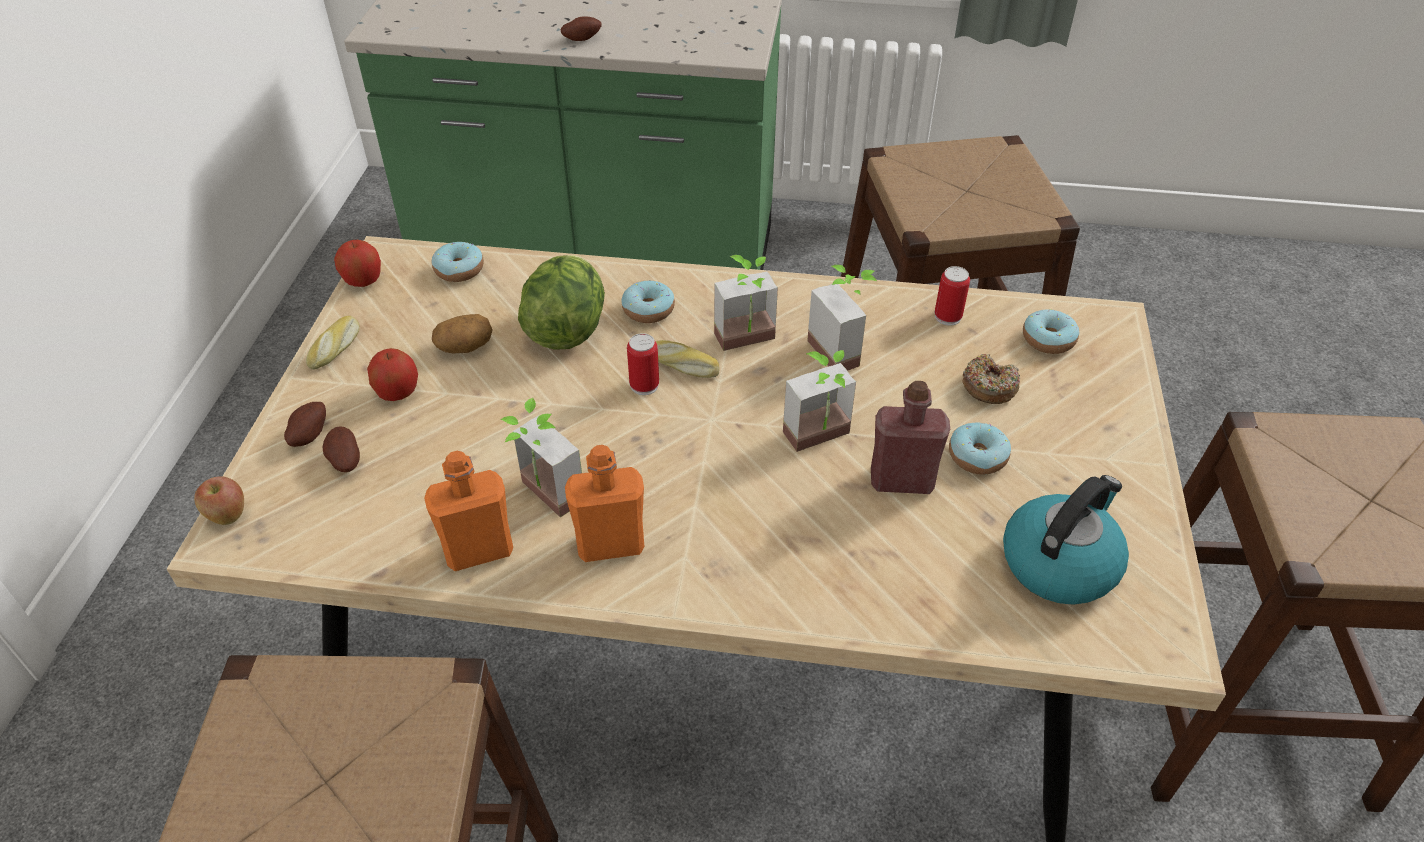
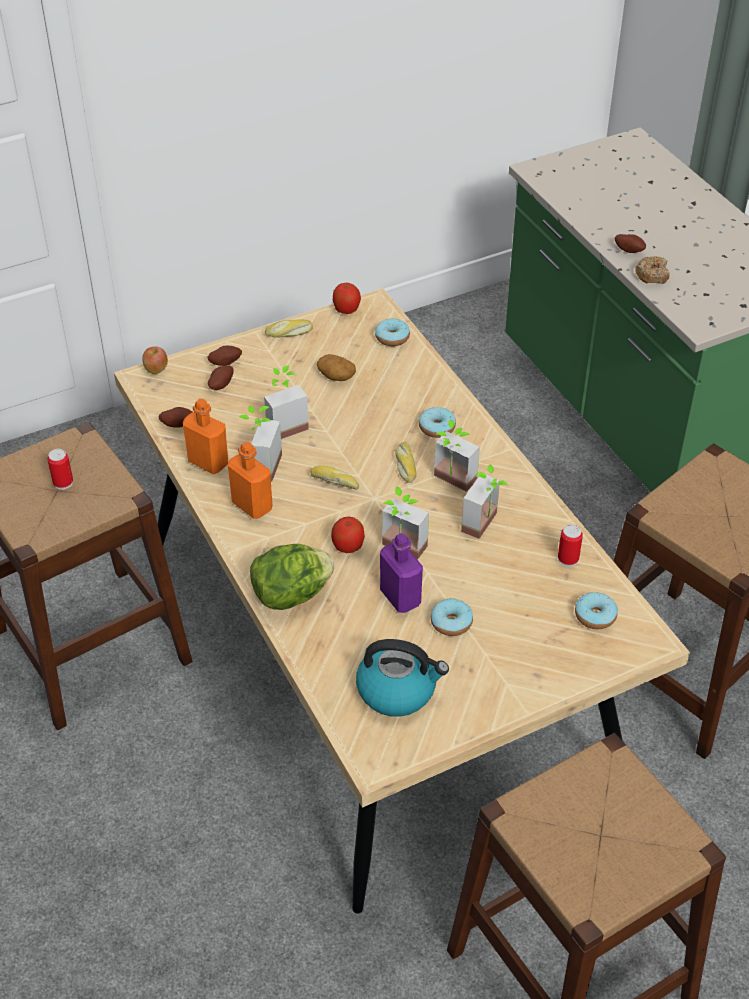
camera: 55 degrees right, 0 degrees up
(365, 546) = (178, 424): none -> potato
(398, 392) = (280, 373): apple -> apple (348, 546)
(494, 436) = (284, 424): none -> potted plant
(566, 330) = (387, 405): lettuce -> lettuce (291, 595)
(644, 385) = (374, 458): can -> can (63, 483)
(647, 439) = (335, 481): none -> bread
(901, 480) = (400, 597): red bottle -> purple bottle
(988, 387) = (519, 604): donut -> donut (652, 275)

